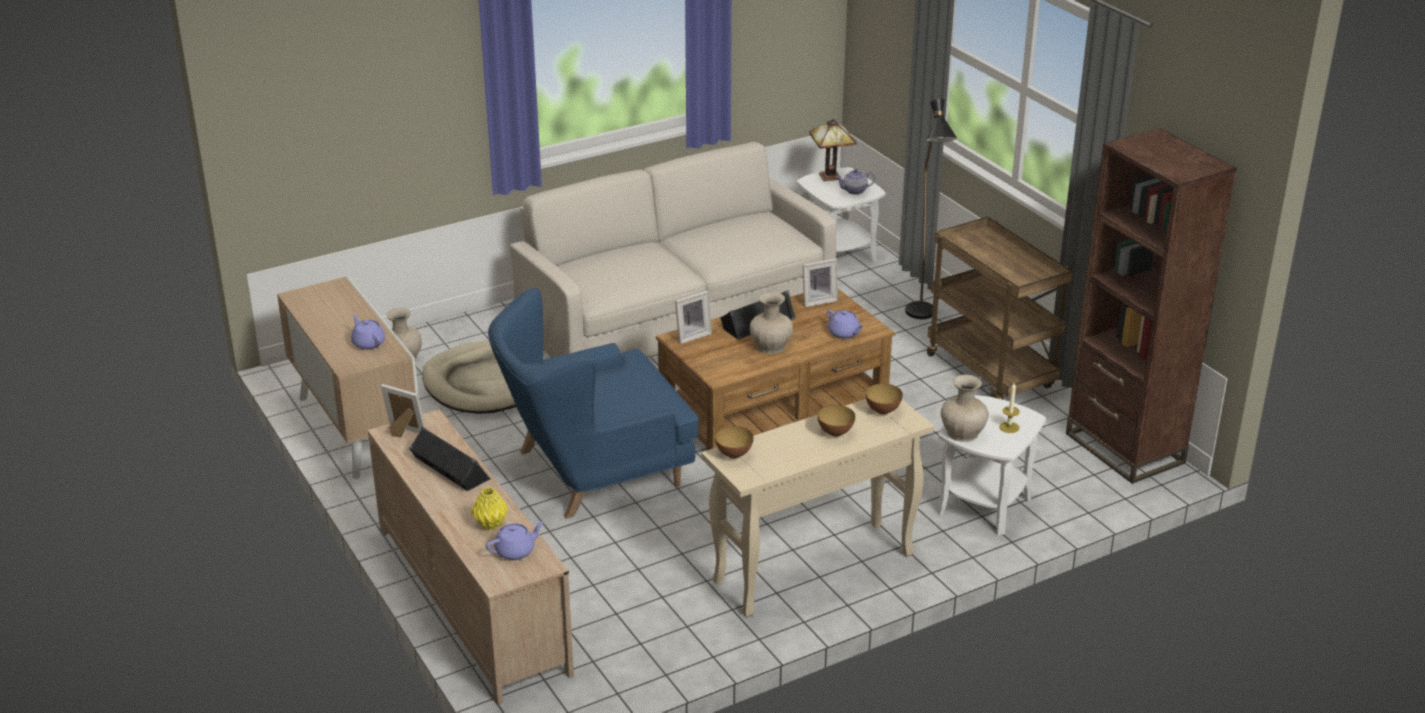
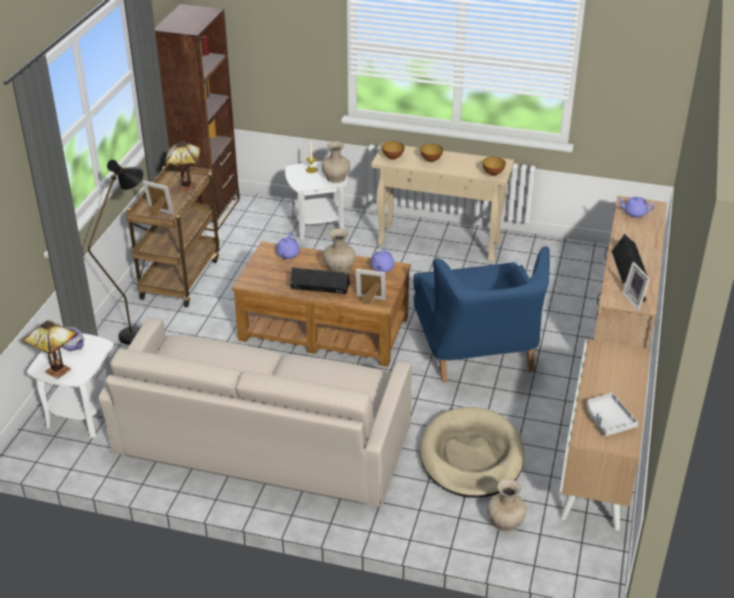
camera: 135 degrees left, 5 degrees up
(327, 305) = (608, 420): none -> grey tray
(368, 343) = (607, 366): purple teapot -> purple teapot (382, 268)
(490, 524) = (635, 230): yellow vase -> none
(594, 469) = (477, 350): blue armchair -> blue armchair turned 60 degrees clockwise
(818, 300) = (261, 281): picture frame -> picture frame (158, 213)
(1011, 273) = (185, 188): none -> table lamp

